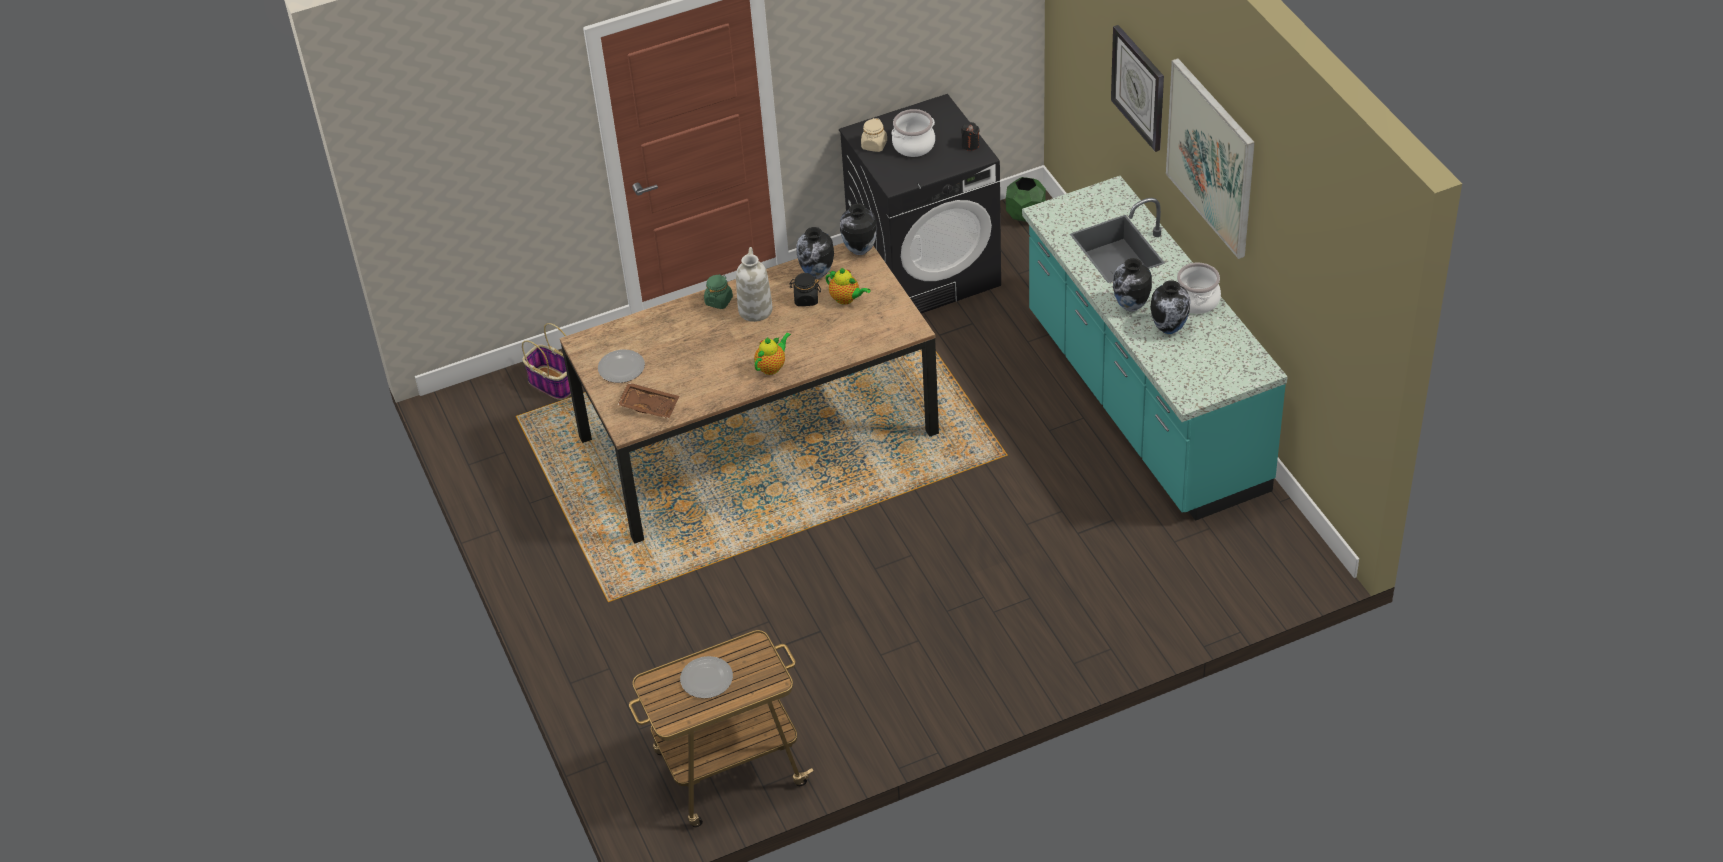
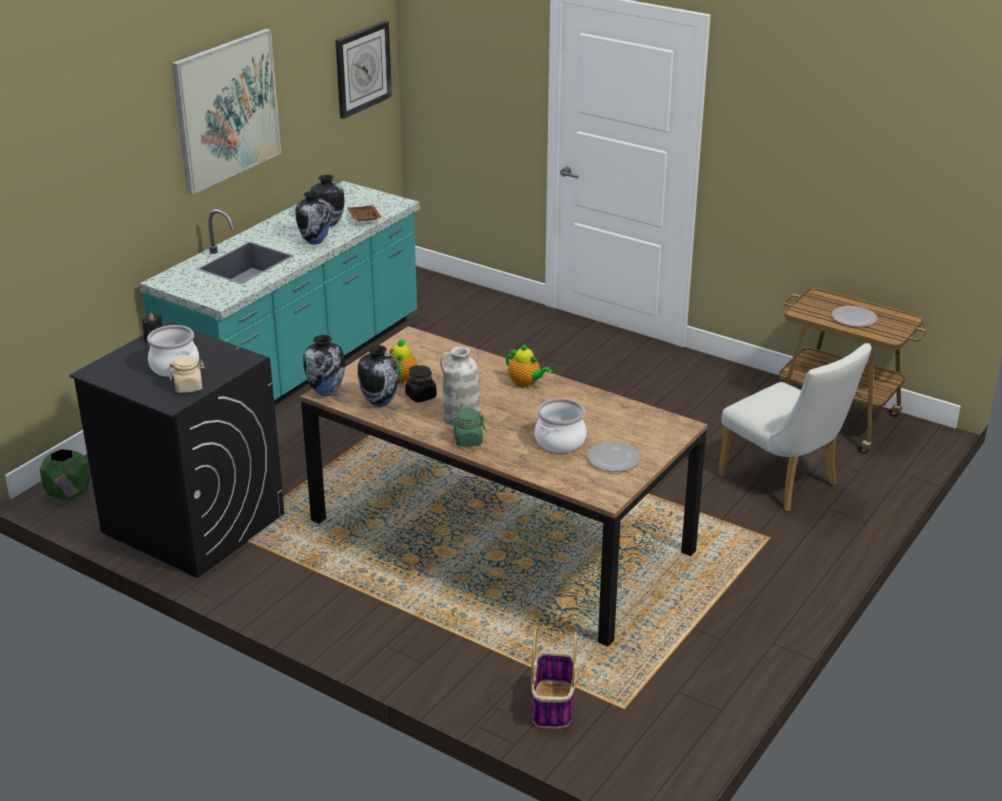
camera: 125 degrees left, 15 degrees down
(649, 405) = (641, 426): brown tray -> brown tray (363, 219)
(668, 660) = (785, 483): none -> white chair
(772, 367) = (526, 383): teapot -> teapot turned 150 degrees counterclockwise
(1139, 87) = (130, 164): wall clock -> wall clock (362, 69)
(1197, 300) = (286, 221): cooking pot -> cooking pot (559, 441)

